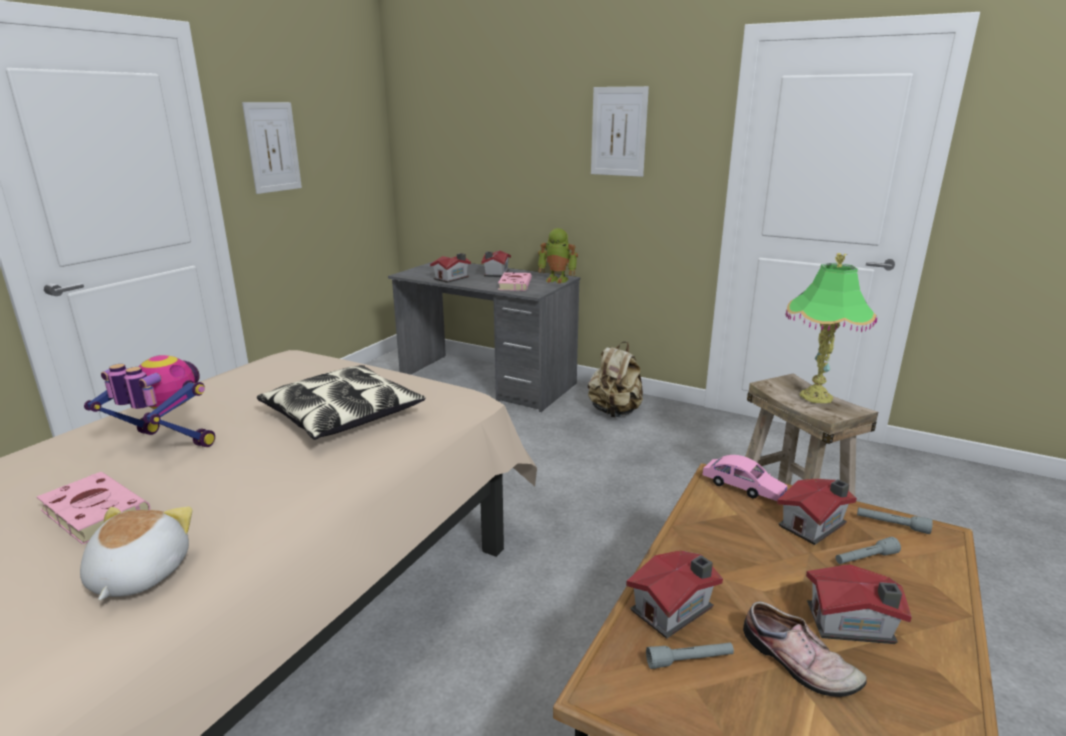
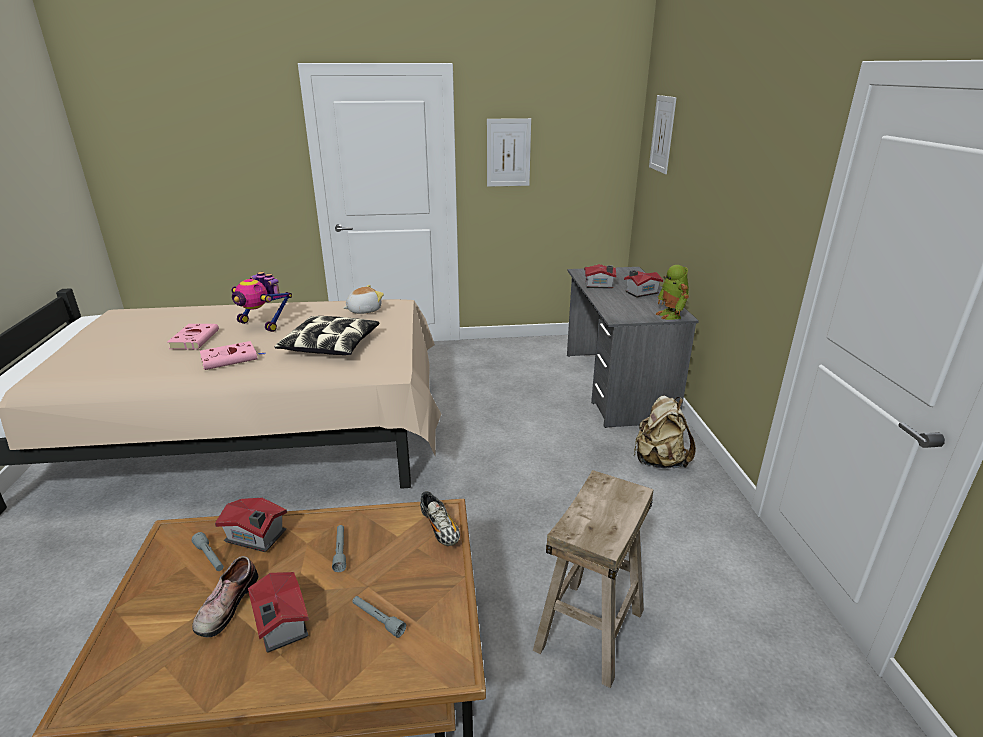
camera: 55 degrees right, 5 degrees up
(137, 575) = (153, 369): plush toy -> plush toy (363, 310)
(166, 444) = (263, 324): toy robot -> toy robot turned 135 degrees clockwise
(515, 284) = (625, 306): pink book -> pink book (231, 358)
(618, 132) = (750, 176): picture -> picture (662, 134)
(743, 487) = (440, 528): pink toy car -> shoe
(815, 396) = (612, 515): table lamp -> none
(815, 525) = (411, 581): toy house -> none
(892, 525) = (448, 629): grey flashlight -> grey flashlight (340, 551)

